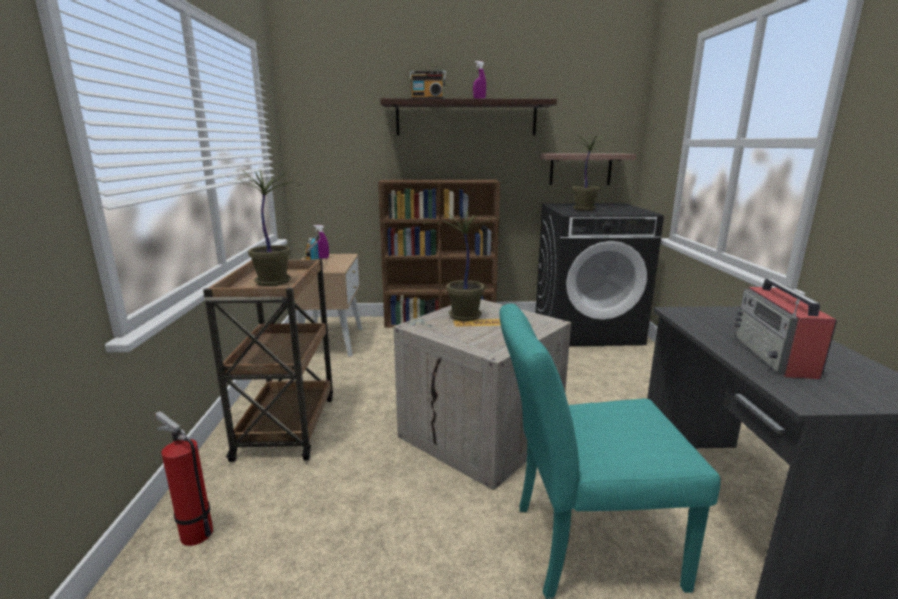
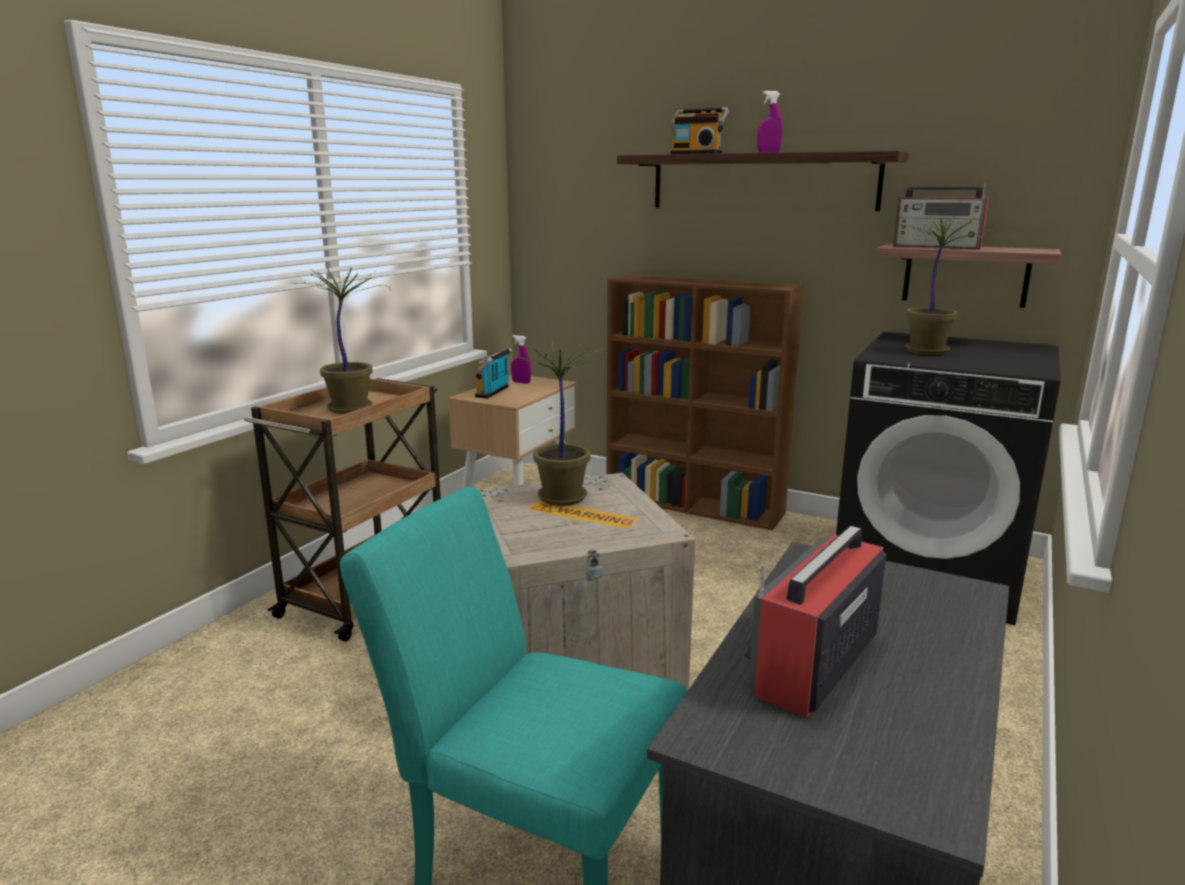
camera: 30 degrees right, 0 degrees up
(194, 532) = (181, 677): fire extinguisher -> none
(573, 153) = (938, 247): none -> radio

